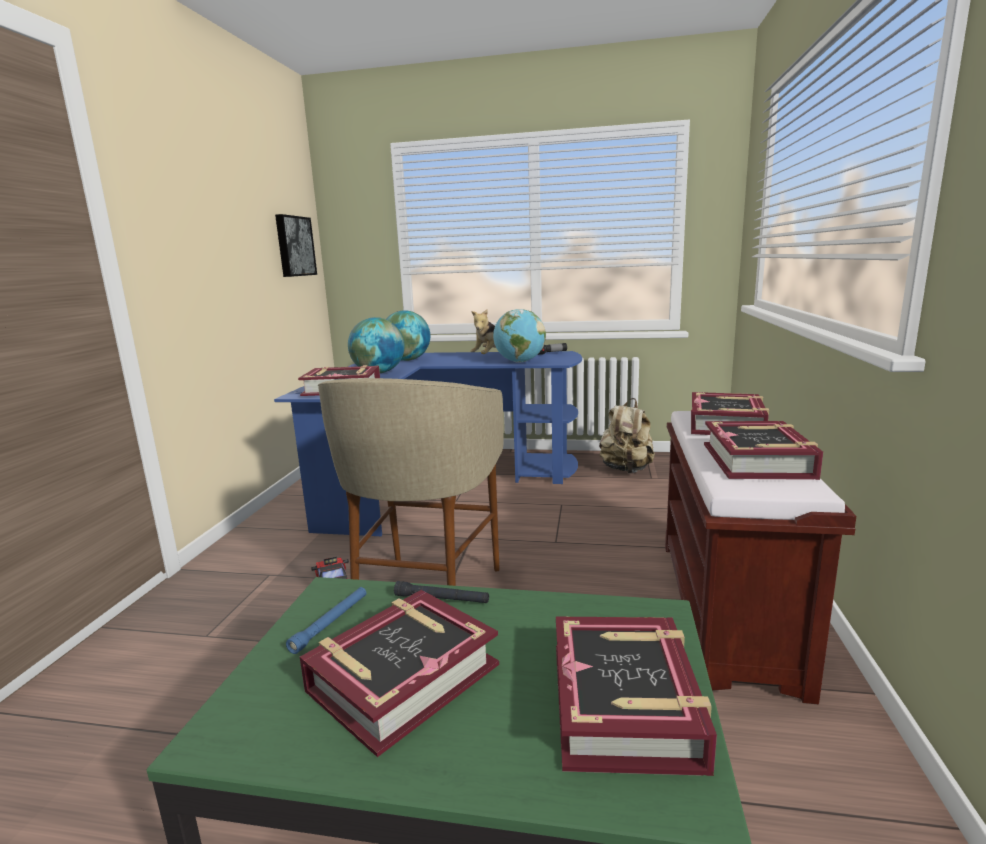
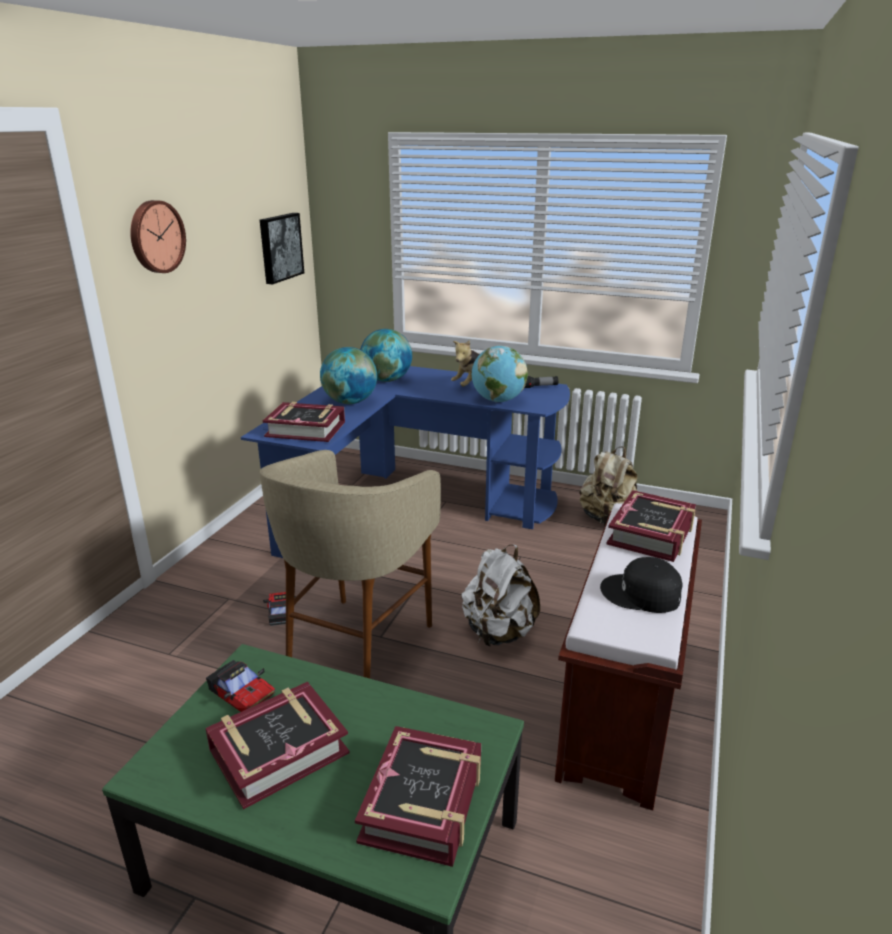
camera: 10 degrees right, 10 degrees up
(176, 197) = (155, 237): none -> wall clock
(331, 623) = (241, 693): blue flashlight -> toy car
(441, 599) = (330, 684): black flashlight -> none
(570, 566) = (498, 633): none -> white backpack
(758, 461) = (641, 594): book -> black cap

